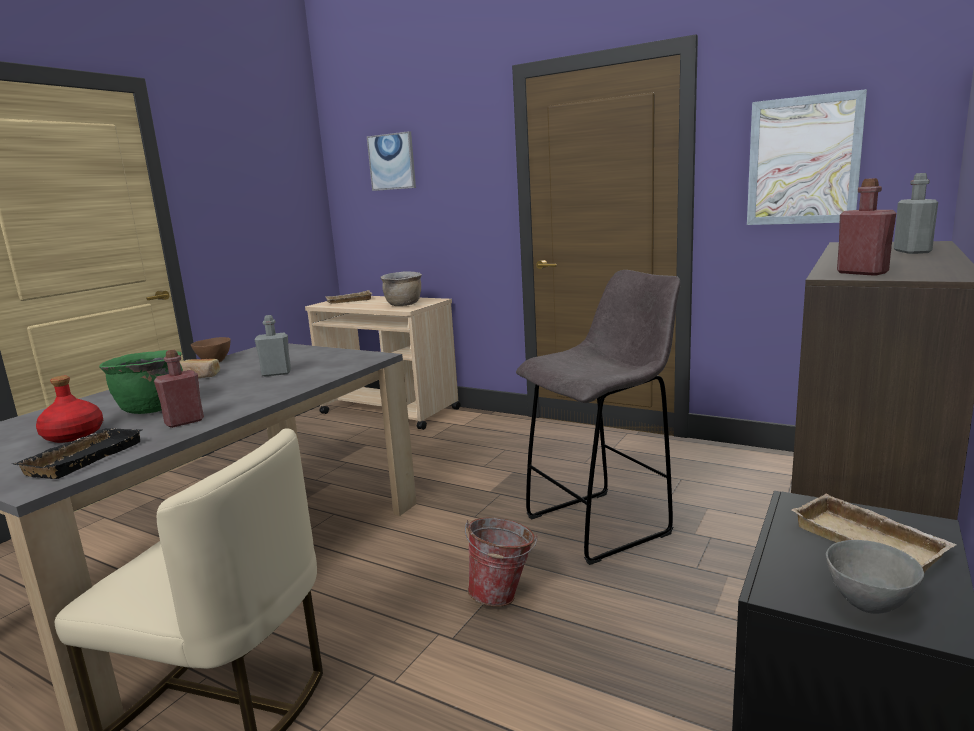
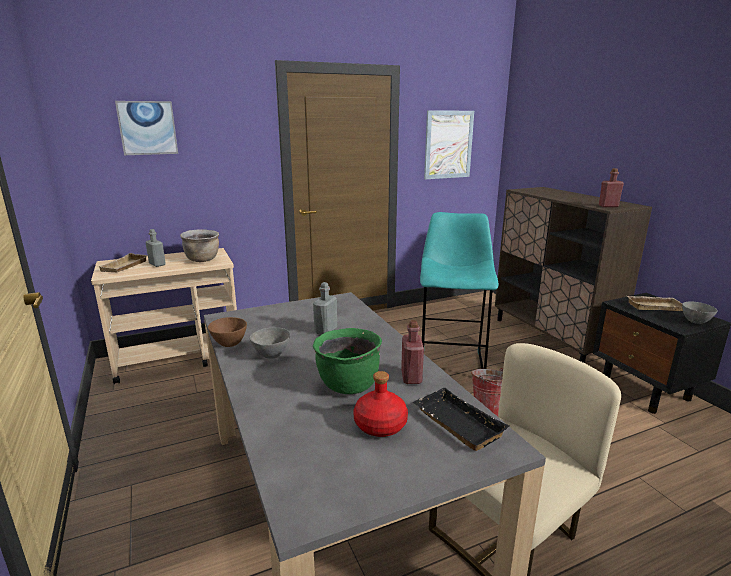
camera: 55 degrees left, 5 degrees up
(199, 376) = (271, 355): bread -> grey bowl
(601, 524) = (451, 361): grey stool -> turquoise stool
(912, 252) = (565, 194): grey bottle -> grey bottle (157, 264)

